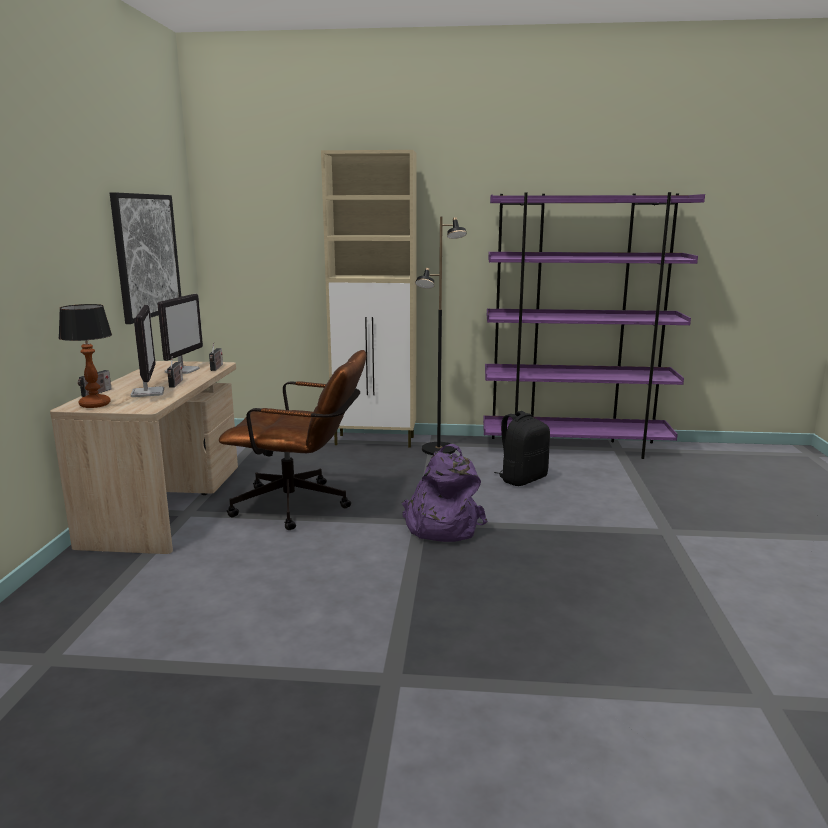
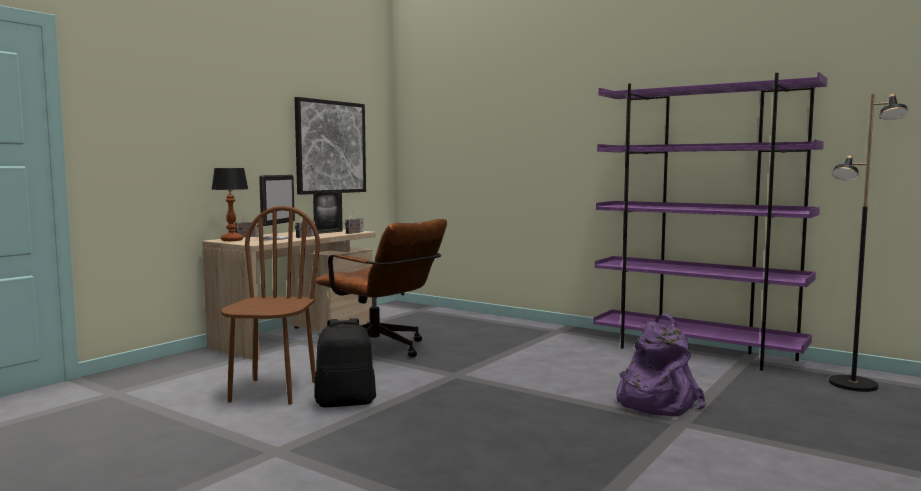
camera: 30 degrees right, 10 degrees down
(182, 370) = (328, 232): monitor -> picture frame
(262, 596) = (273, 391): none -> brown chair
(376, 441) = (509, 323): beige cabinet -> none
(438, 450) = (554, 335): black floor lamp -> black floor lamp (853, 385)
(441, 526) = (467, 380): purple backpack -> purple backpack (653, 403)
(522, 479) = (598, 364): black backpack -> black backpack (346, 402)

